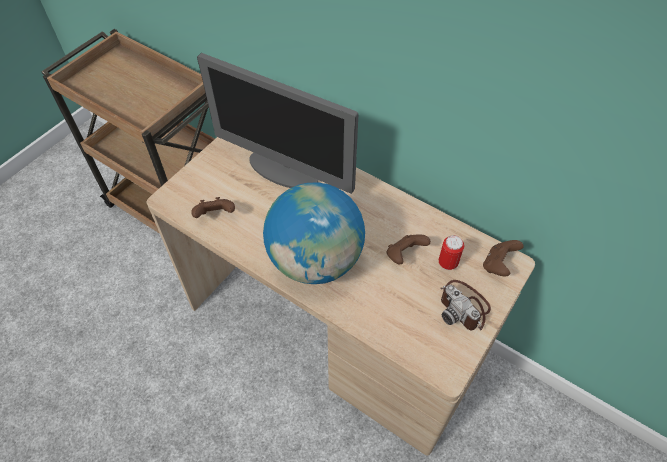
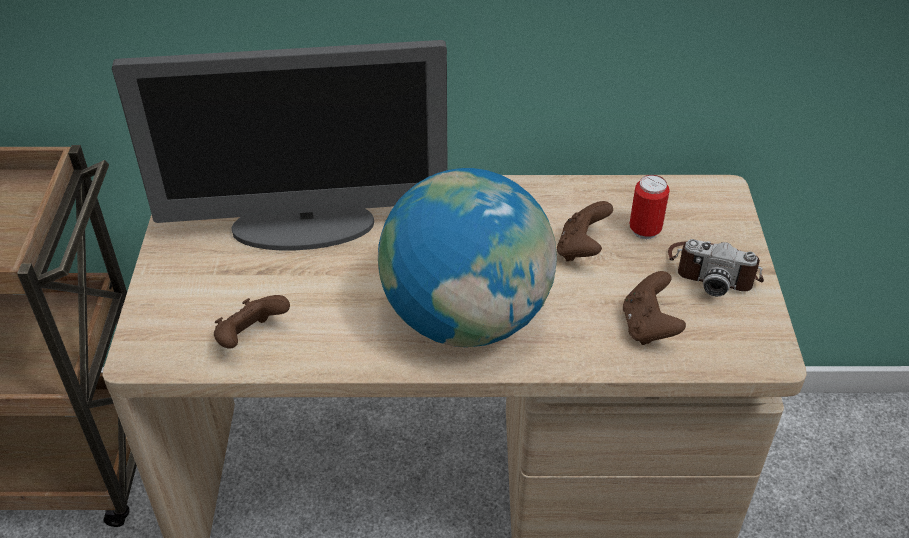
camera: 35 degrees left, 10 degrees down
(498, 265) = (706, 202): brown game controller -> brown game controller (648, 327)

